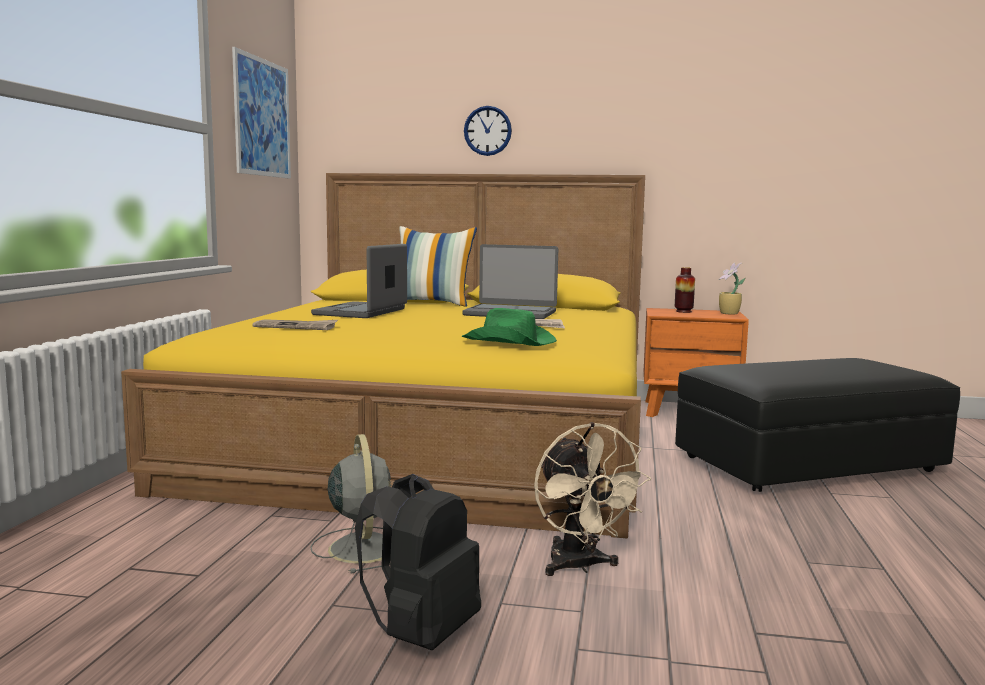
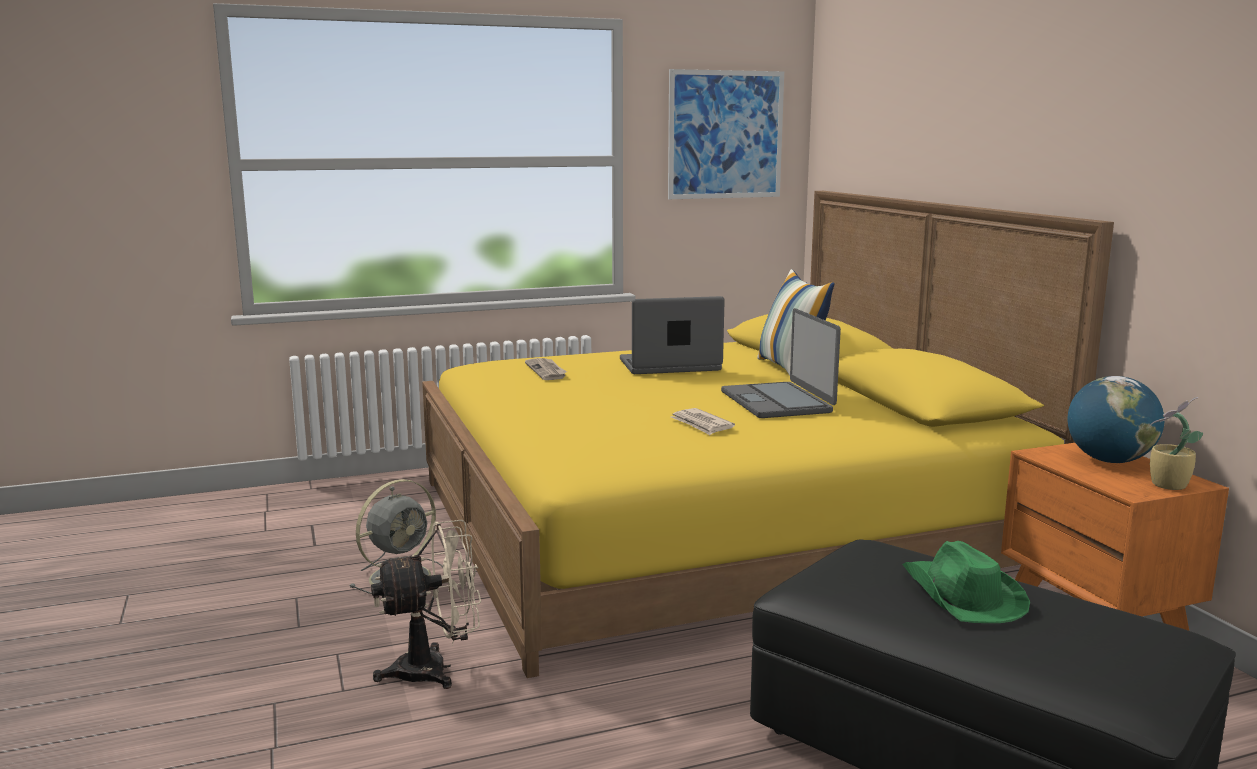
camera: 60 degrees right, 5 degrees up
(421, 633) = (268, 639): black backpack -> none
(487, 131) = (951, 142): wall clock -> none
(509, 342) = (580, 434): green hat -> green hat (961, 595)
(579, 567) = (435, 669): beige fan -> beige fan turned 150 degrees counterclockwise
(683, 311) = (1109, 461): vase -> globe

